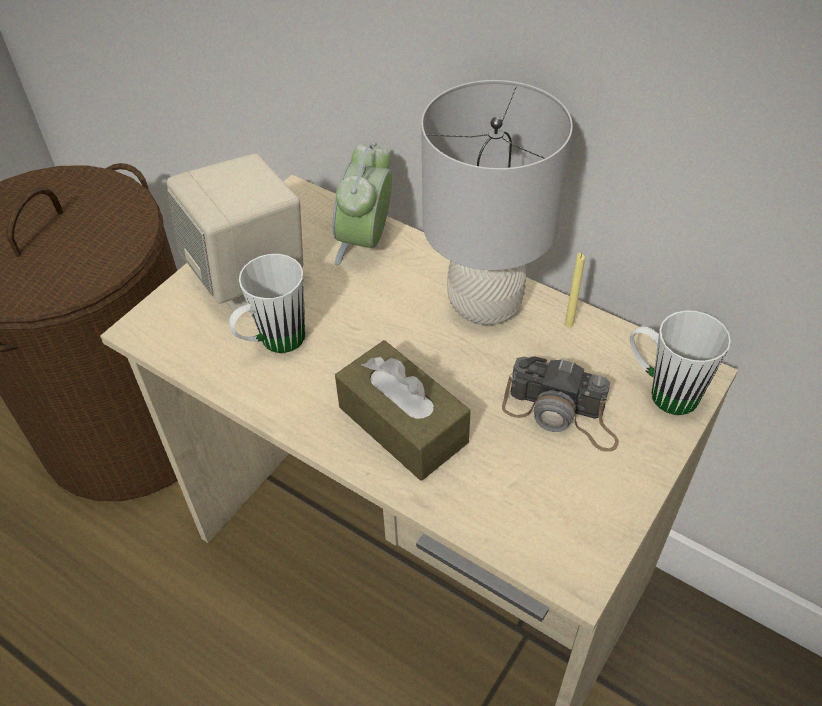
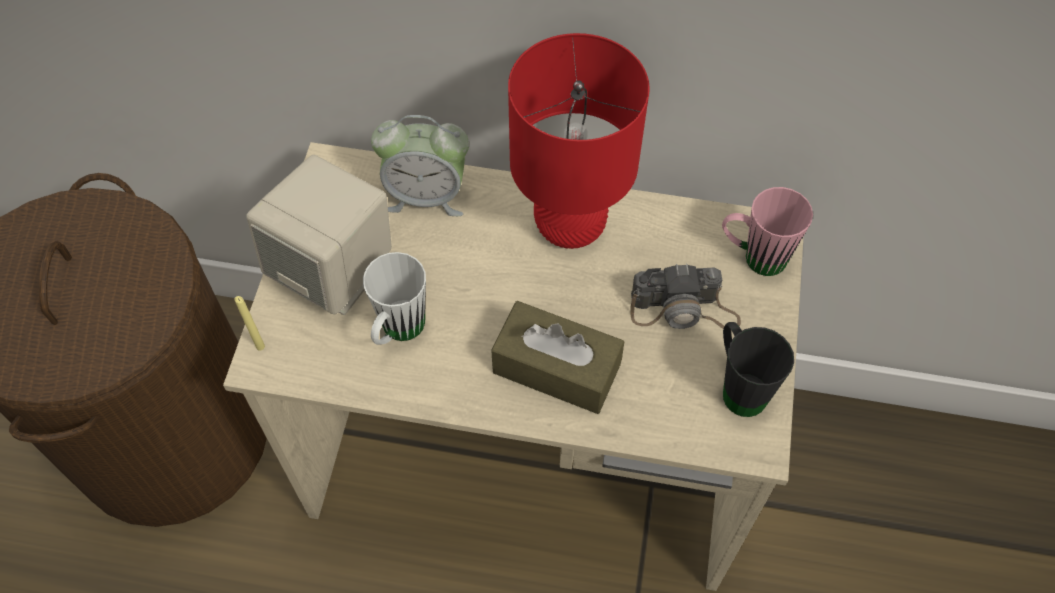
camera: 25 degrees left, 10 degrees up
(365, 242) = (426, 195): alarm clock -> alarm clock turned 75 degrees counterclockwise
(485, 309) = (571, 229): grey table lamp -> red table lamp
(569, 324) = (651, 219): yellow candle -> yellow candle (260, 346)
(584, 507) = (738, 386): none -> black mug
(662, 391) = (754, 257): white mug -> pink mug

